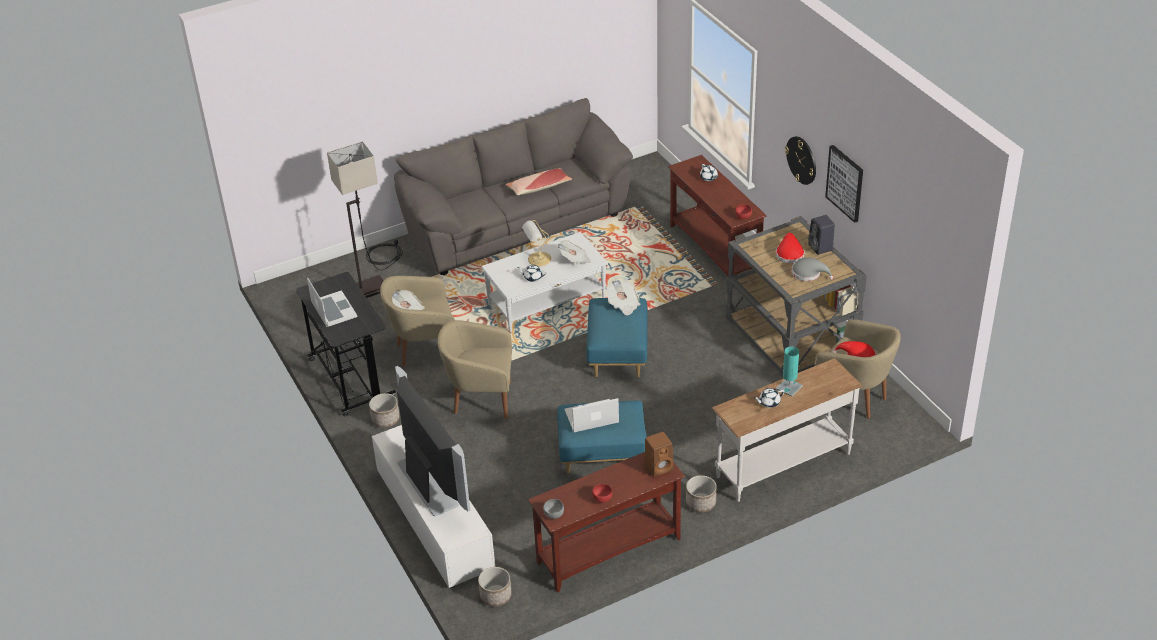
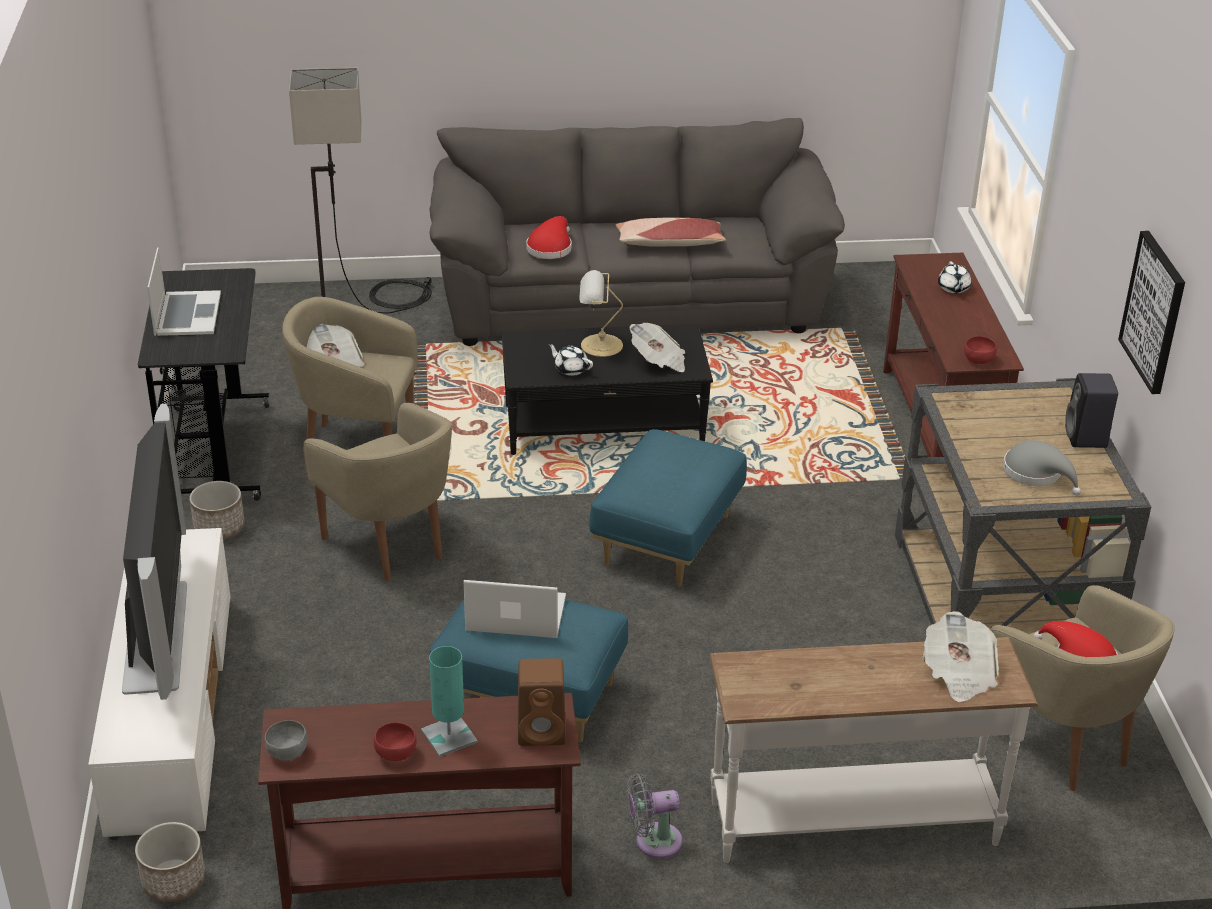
camera: 20 degrees right, 5 degrees down
(481, 401) = (389, 546): beige armchair -> beige armchair turned 150 degrees counterclockwise
(547, 300) = (605, 426): white coffee table -> black coffee table
(623, 304) = (697, 451): newspaper -> newspaper (958, 674)
(701, 503) = (653, 841): planter -> grey fan
(769, 402) = (826, 678): white teapot -> none
(789, 254) = (1019, 432): red hat -> red hat (550, 247)
(789, 387) = (884, 663): turquoise table lamp -> turquoise table lamp (449, 736)
(801, 160) = (1100, 266): wall clock -> none

